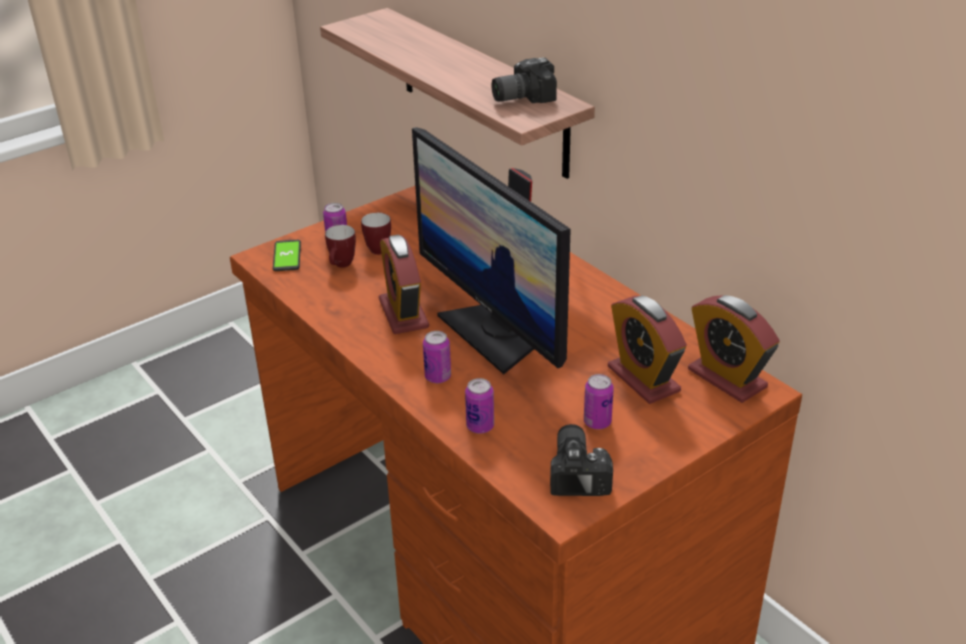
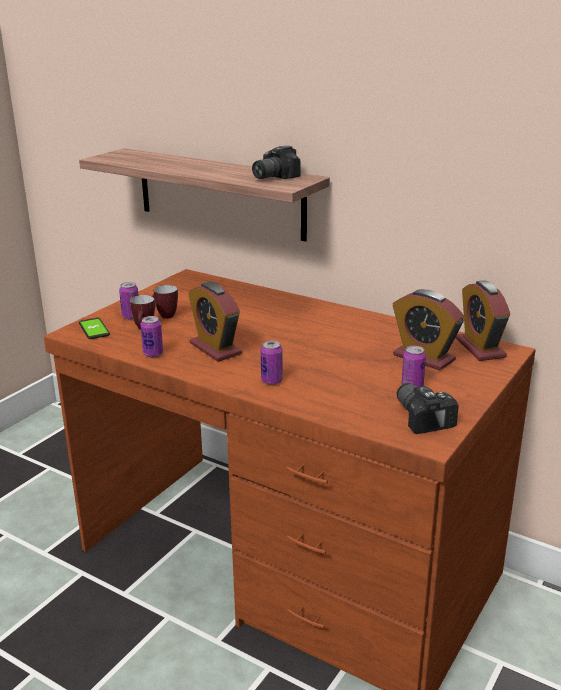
camera: 20 degrees left, 10 degrees down
(480, 426) = (328, 404): can -> can (153, 354)
(494, 333) = (295, 349): monitor -> none
(727, 378) = (480, 348): alarm clock -> alarm clock turned 45 degrees clockwise

